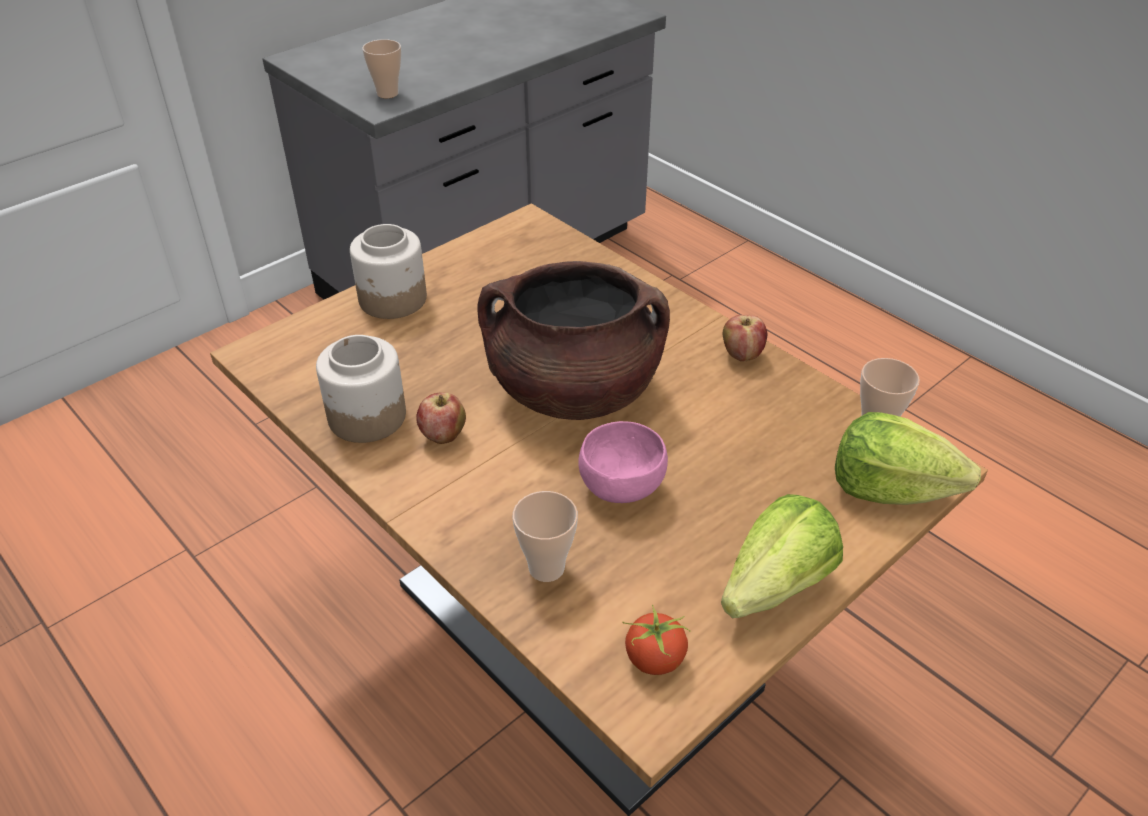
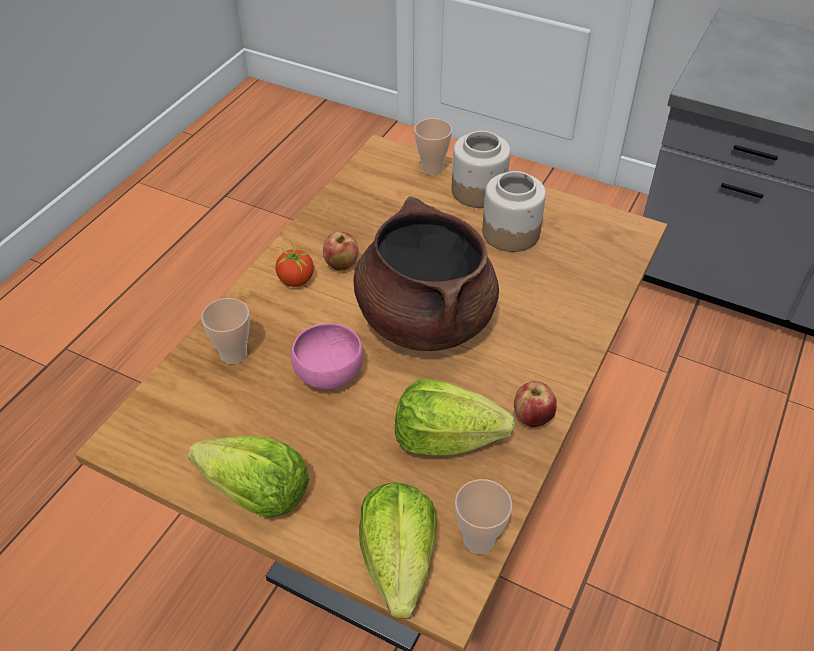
camera: 70 degrees right, 5 degrees up
(366, 416) = (344, 222): jar -> jar (511, 232)
(387, 93) = (725, 83): cup -> cup (432, 168)
(654, 660) = (167, 433): tomato -> tomato (295, 280)
(748, 418) = (446, 439): none -> lettuce

